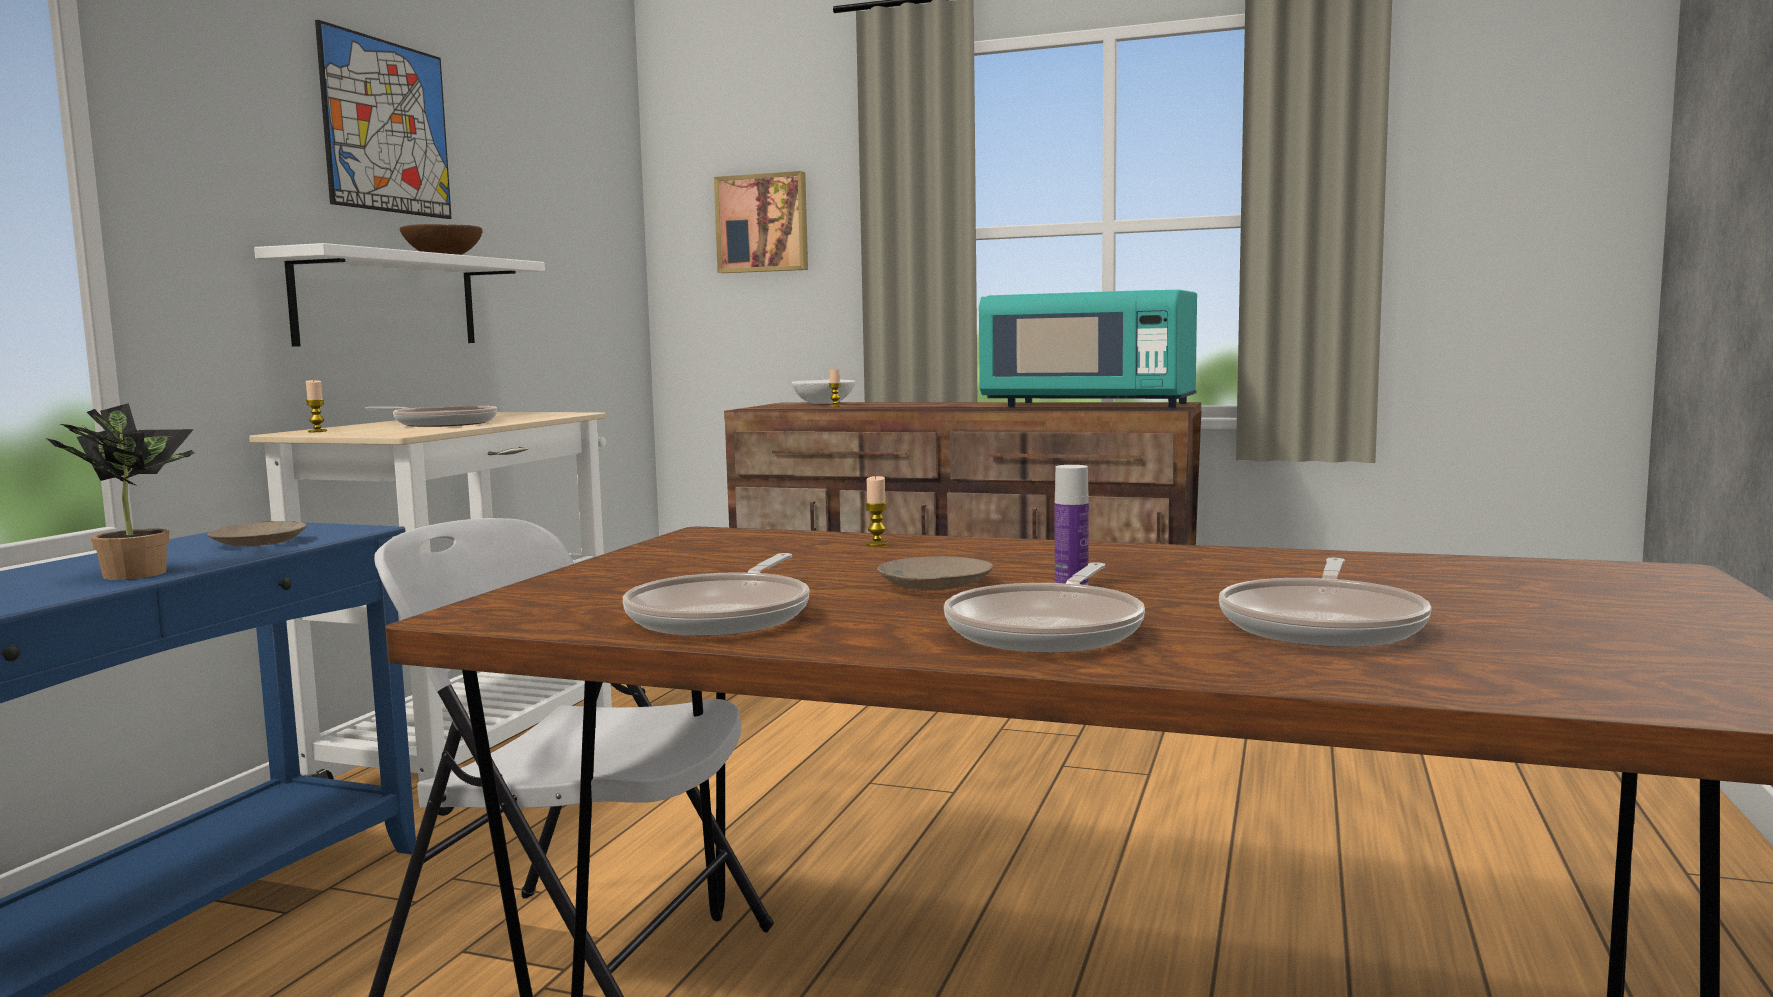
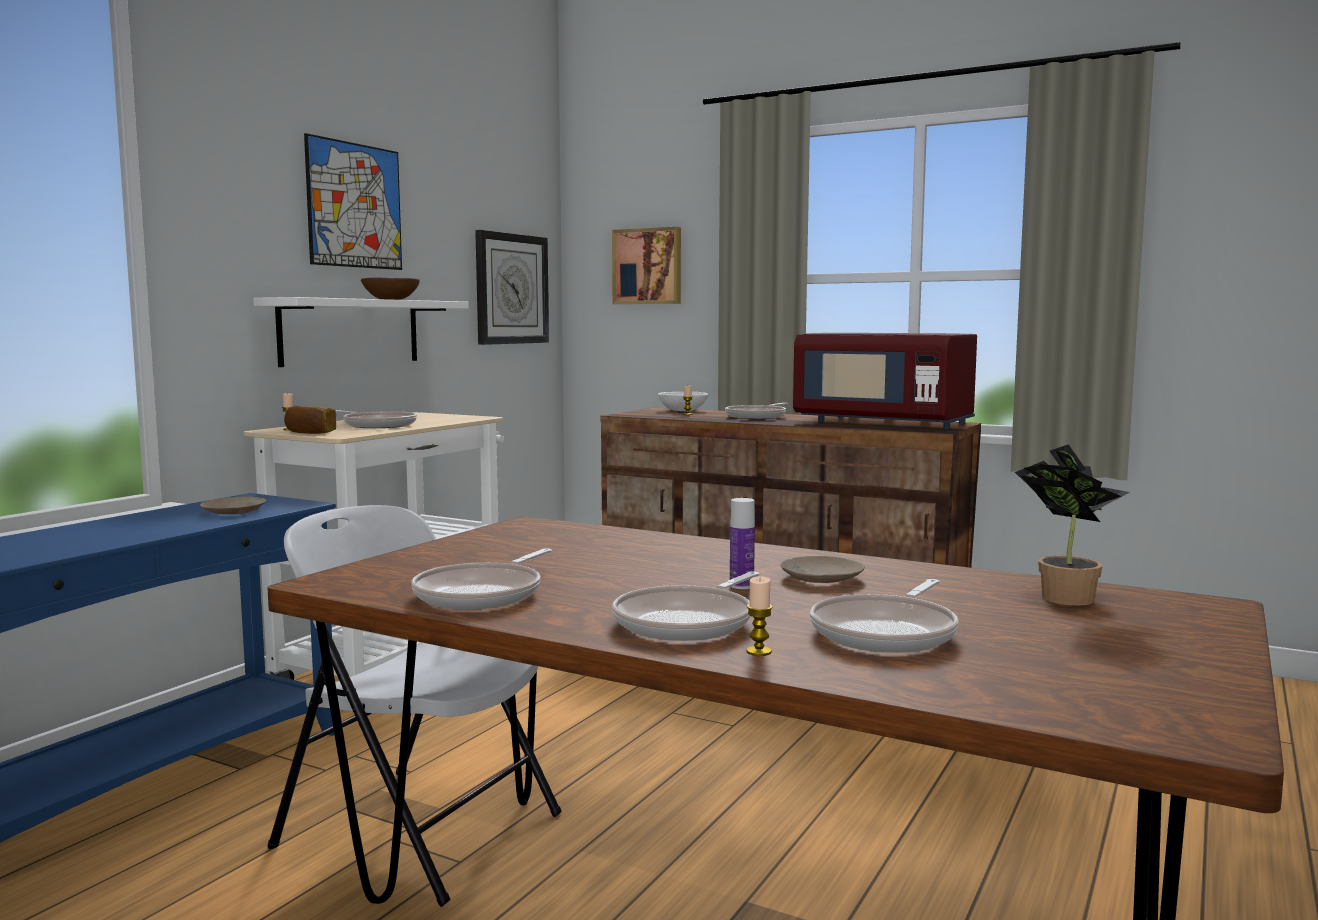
camera: 10 degrees right, 0 degrees up
(137, 572) = (147, 532): potted plant -> potted plant (1063, 596)
(352, 433) = (309, 433): none -> bread
(587, 252) = (511, 289): none -> wall clock
(877, 544) = (638, 540): candle -> candle (759, 652)
(927, 405) = (758, 417): none -> frying pan
(934, 585) = (645, 579): beige plate -> beige plate (821, 578)
(1089, 405) = (883, 423): turquoise microwave -> red microwave

